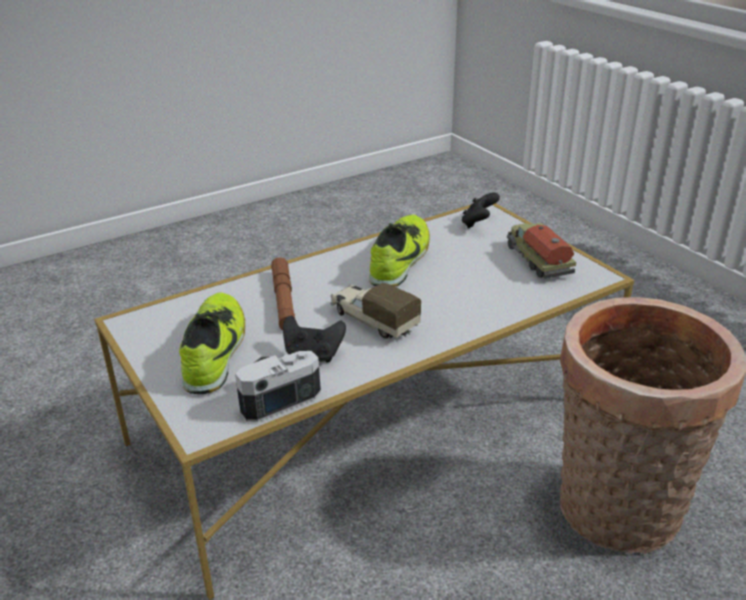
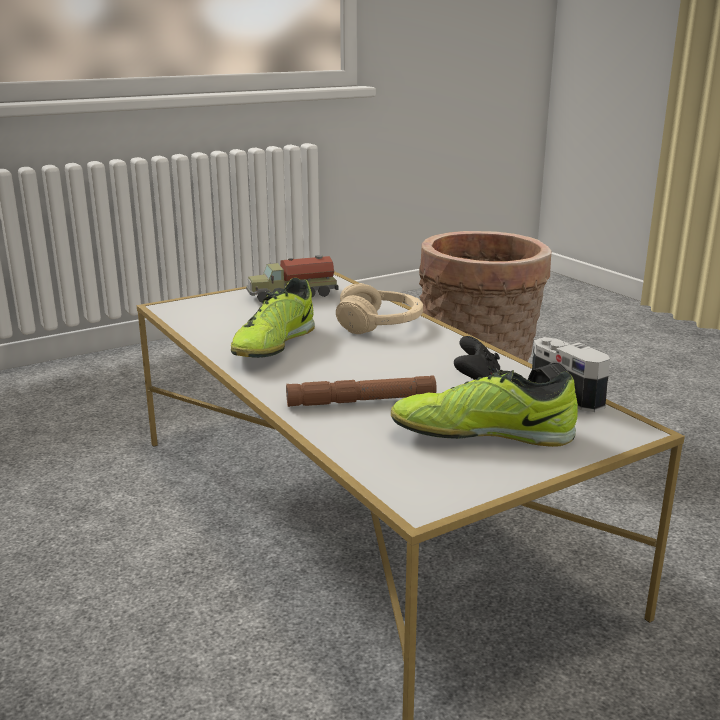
camera: 90 degrees left, 10 degrees down
(372, 320) = (406, 358): toy truck -> none
(400, 260) = (274, 345): shoe -> shoe turned 90 degrees counterclockwise
(461, 307) = (380, 324): none -> beige headphones
(478, 223) = (198, 311): black game controller -> none

